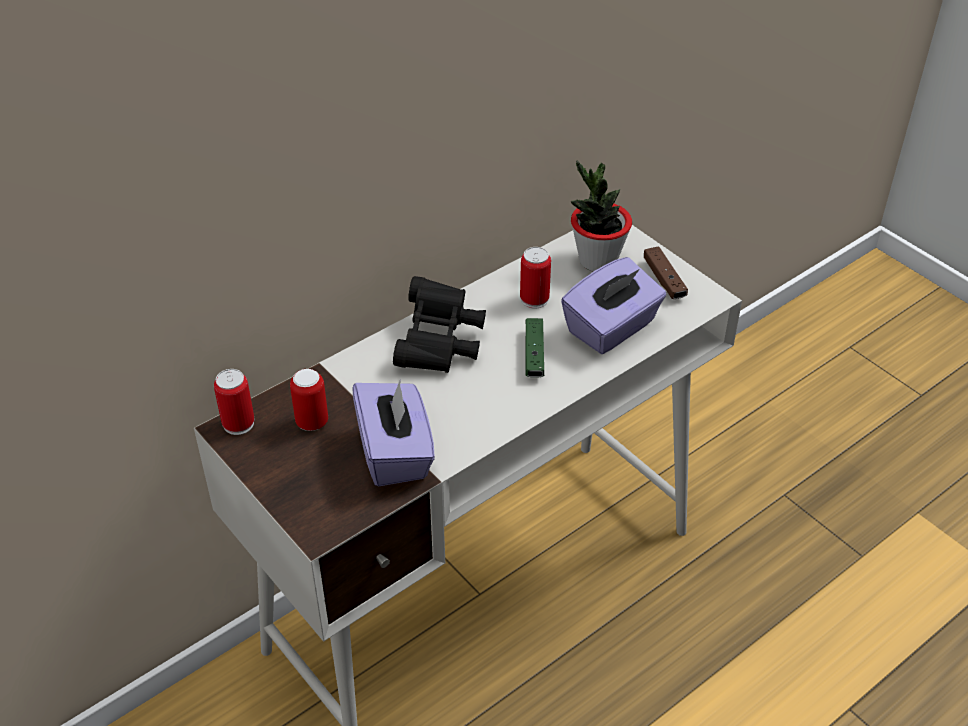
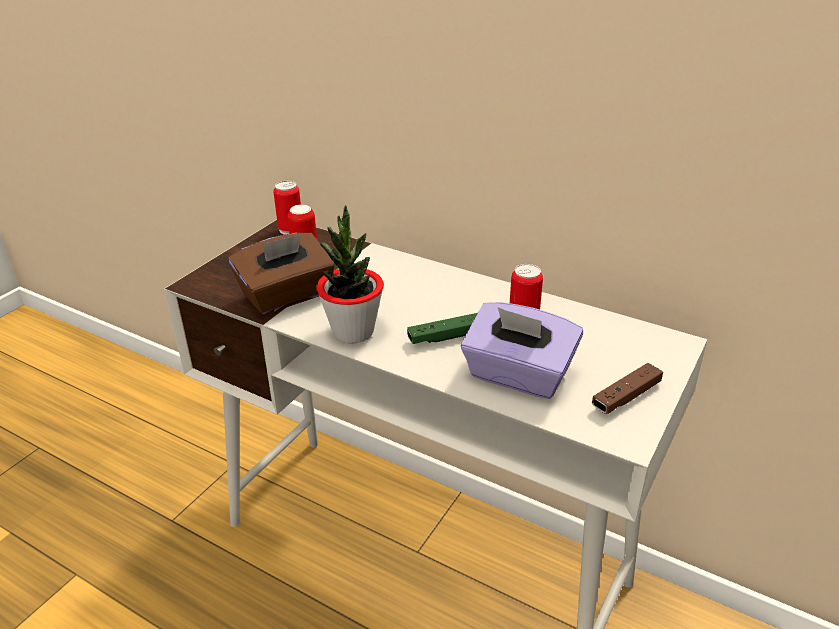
camera: 70 degrees right, 10 degrees down
(395, 453) = (286, 296): purple tissue box -> brown tissue box
(440, 343) = (427, 286): black binoculars -> none
(597, 260) = (615, 346): potted plant -> potted plant (353, 331)

